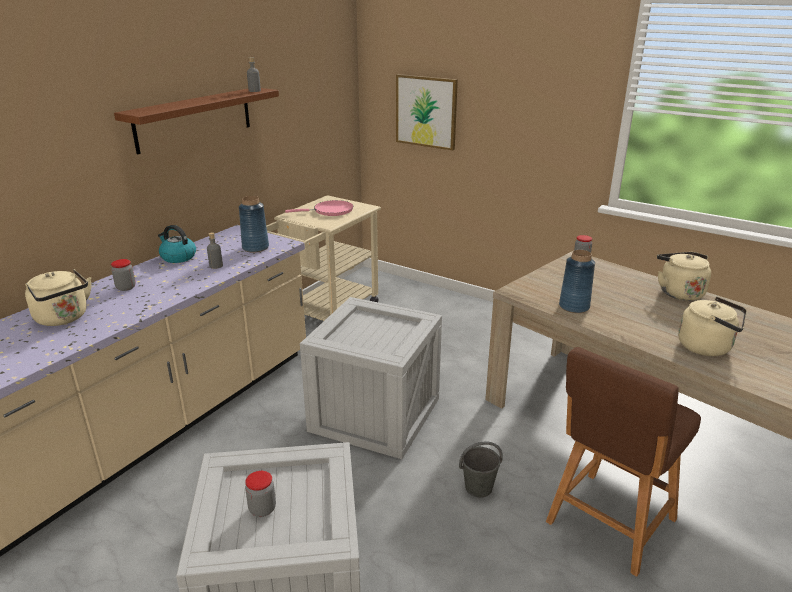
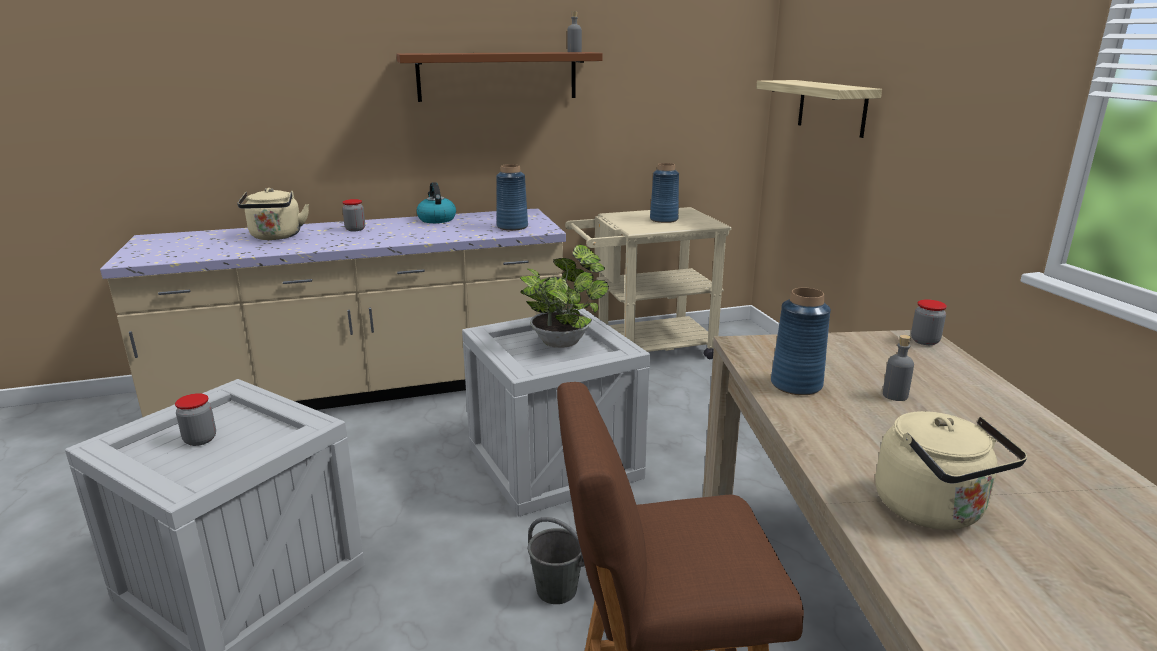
camera: 40 degrees right, 5 degrees down
(216, 266) = (450, 231): grey bottle -> grey bottle (895, 395)
(330, 211) = (664, 219): pink frying pan -> blue vase
(373, 326) = (563, 341): none -> potted plant
(426, 111) = (832, 107): picture -> shelf
(678, 292) = (1031, 428): beige kettle -> none

